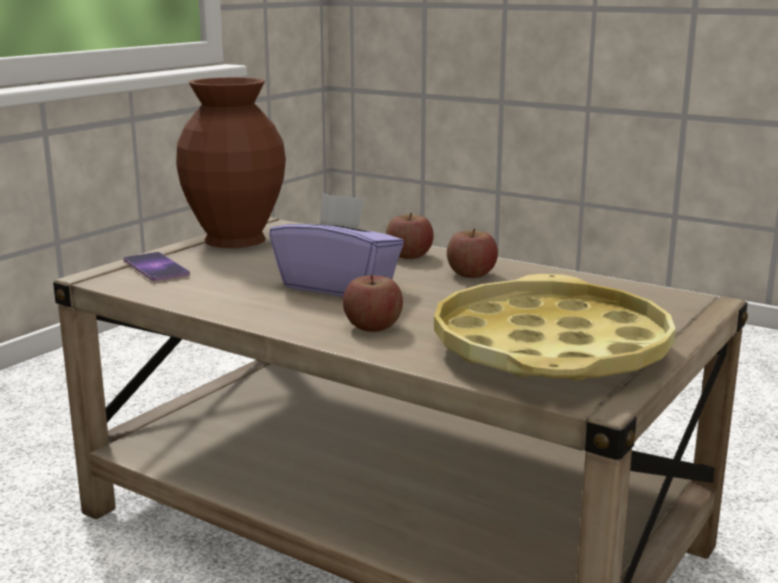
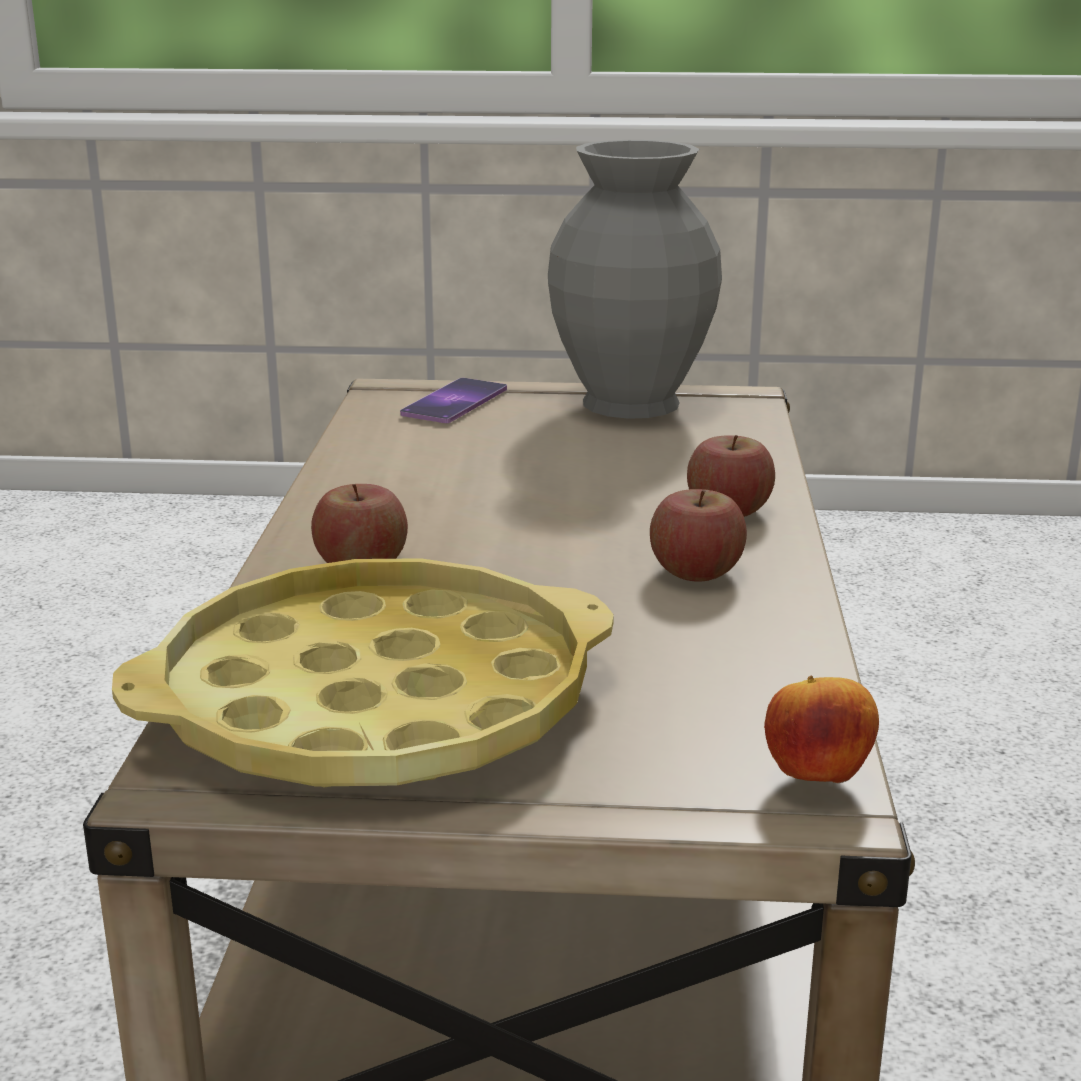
camera: 60 degrees right, 5 degrees up
(232, 240) = (627, 402): brown vase -> grey vase
(338, 286) = (510, 506): purple tissue box -> none
(684, 297) = (816, 777): none -> apple

